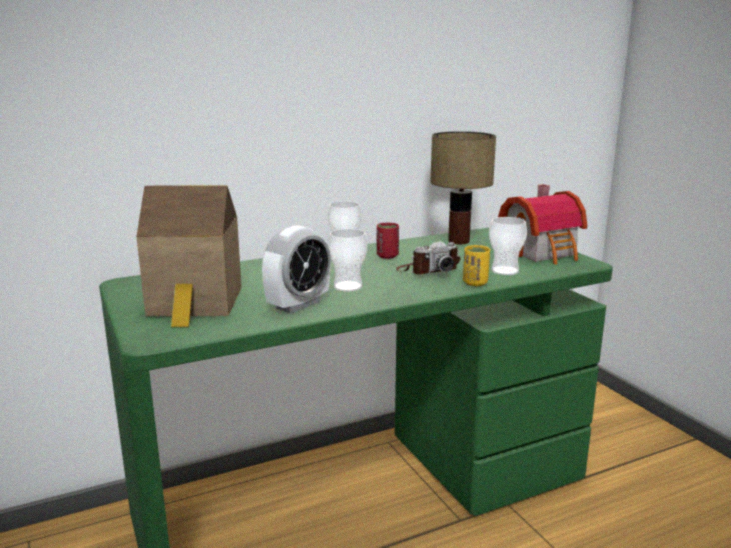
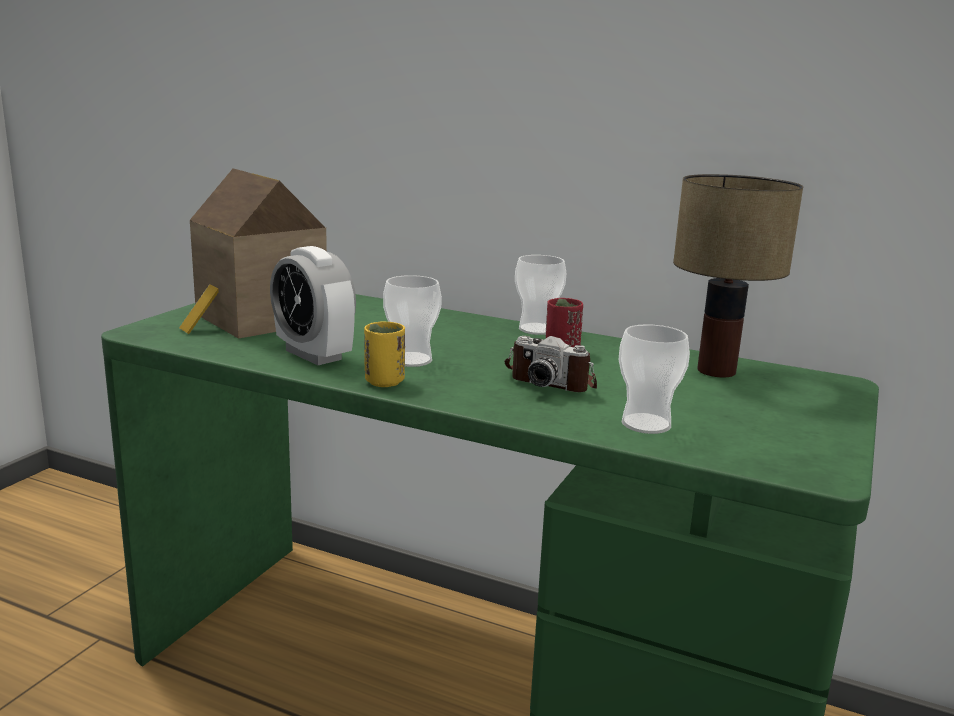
camera: 50 degrees right, 0 degrees up
(298, 305) = (313, 355): alarm clock -> alarm clock turned 45 degrees clockwise
(475, 283) = (553, 417): yellow cup -> yellow cup (384, 382)
(543, 252) = (801, 431): toy house -> none

